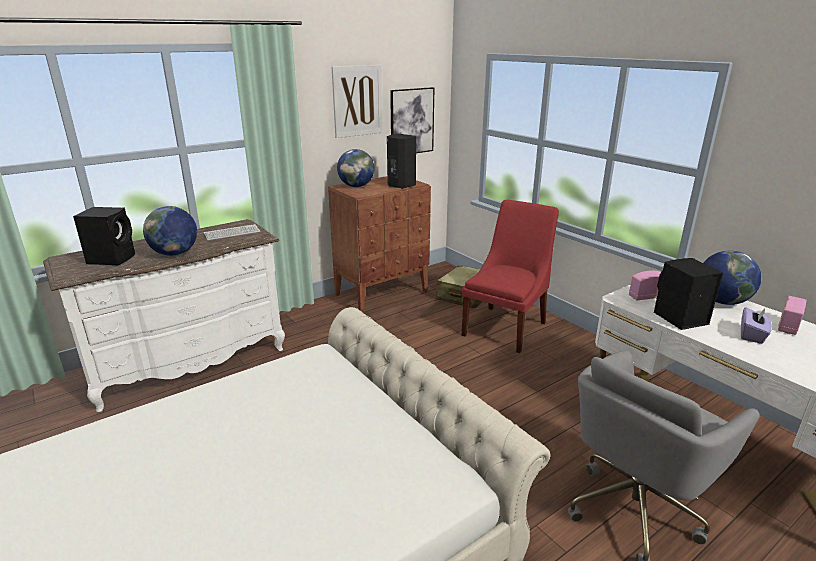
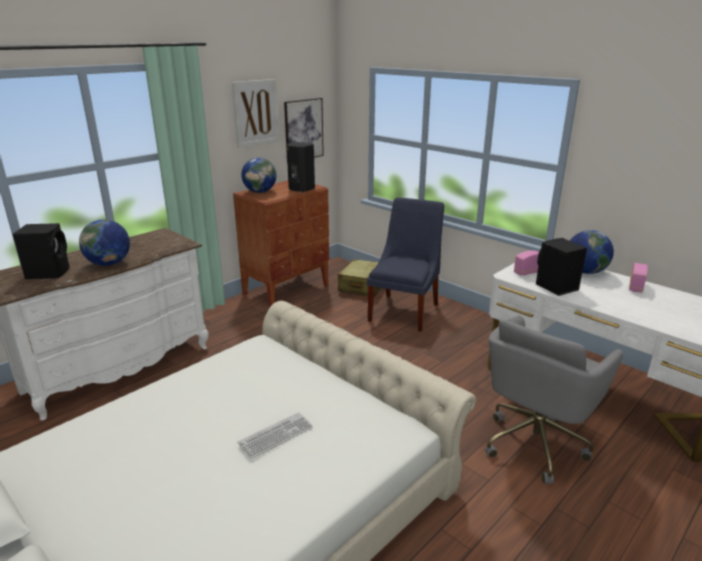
camera: 10 degrees left, 0 degrees up
(232, 233) = (156, 242): keyboard -> keyboard (276, 436)
(506, 327) = (405, 310): red chair -> blue chair
(752, 335) = (611, 295): purple tissue box -> none

